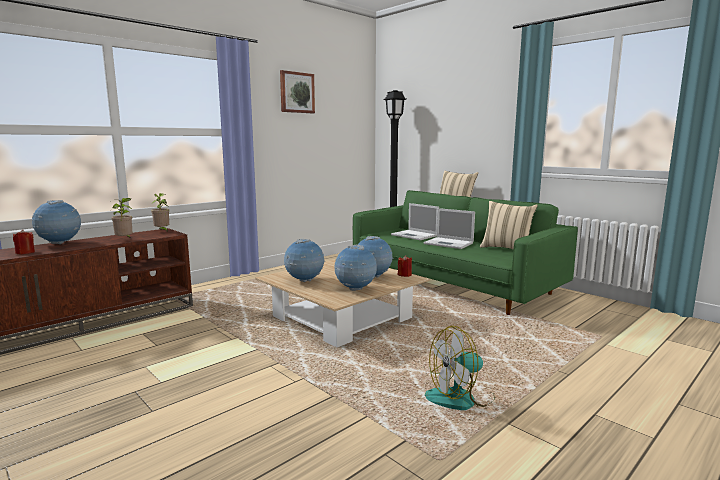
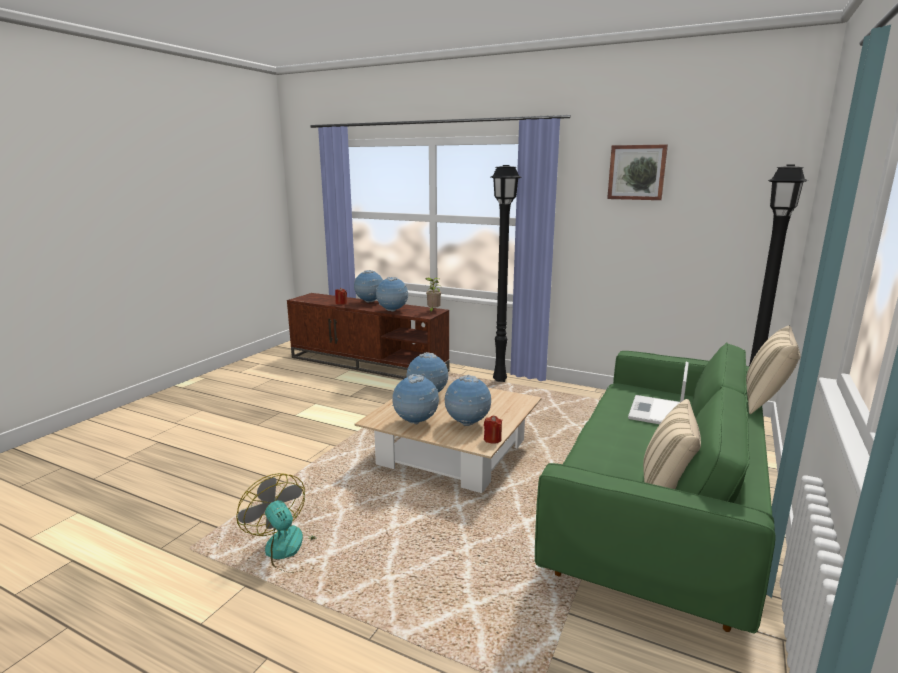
camera: 70 degrees right, 5 degrees up
(125, 240) = (392, 311): potted plant -> globe
(231, 283) = (501, 380): none -> black floor lamp
(449, 243) = (633, 441): laptop -> none

